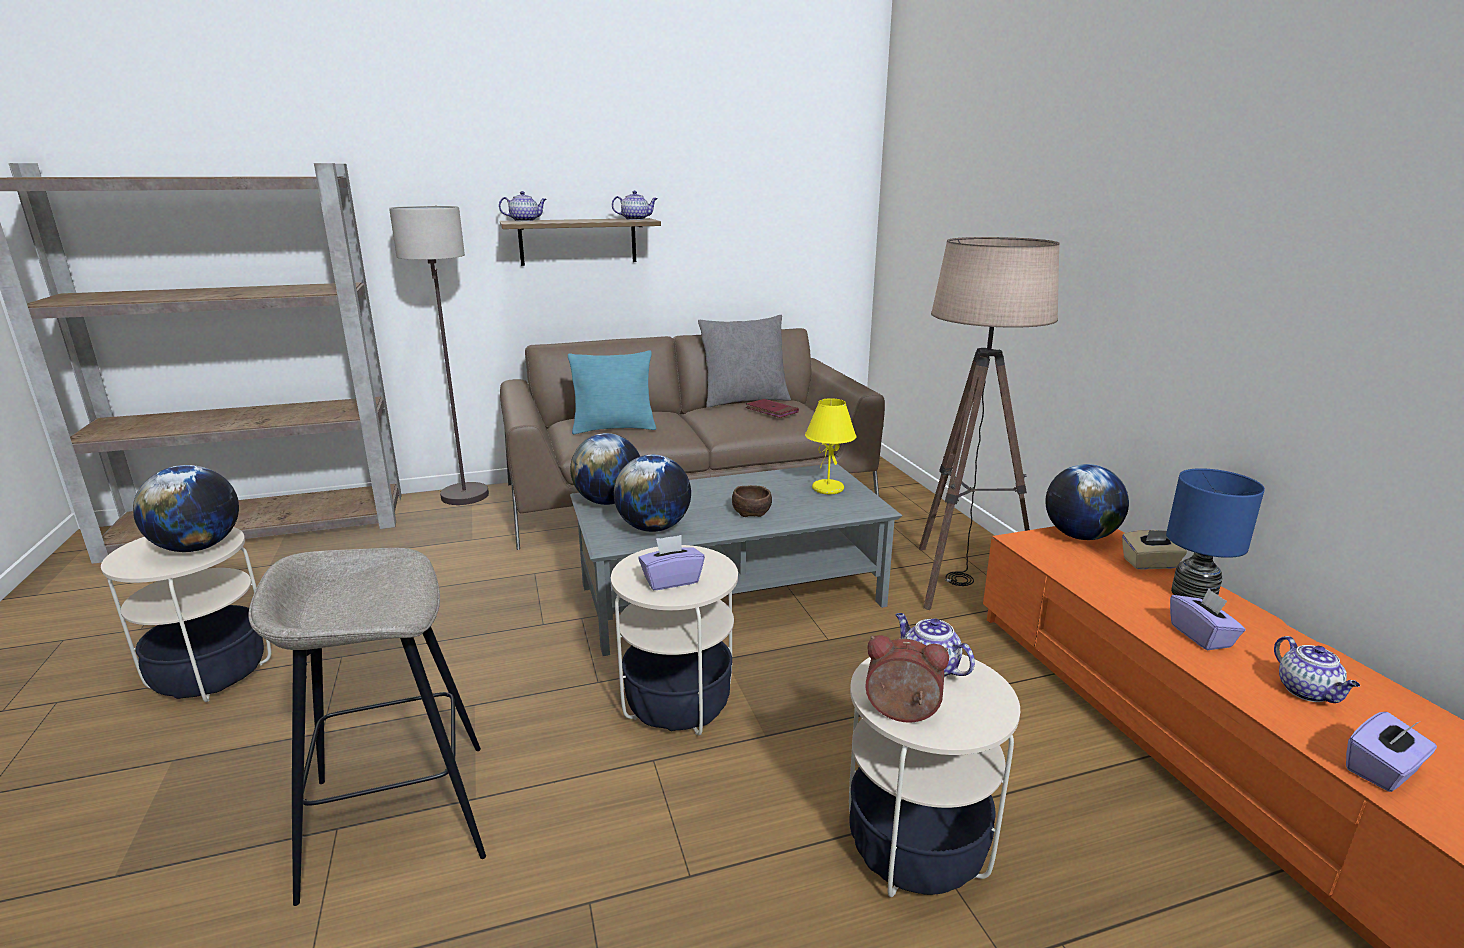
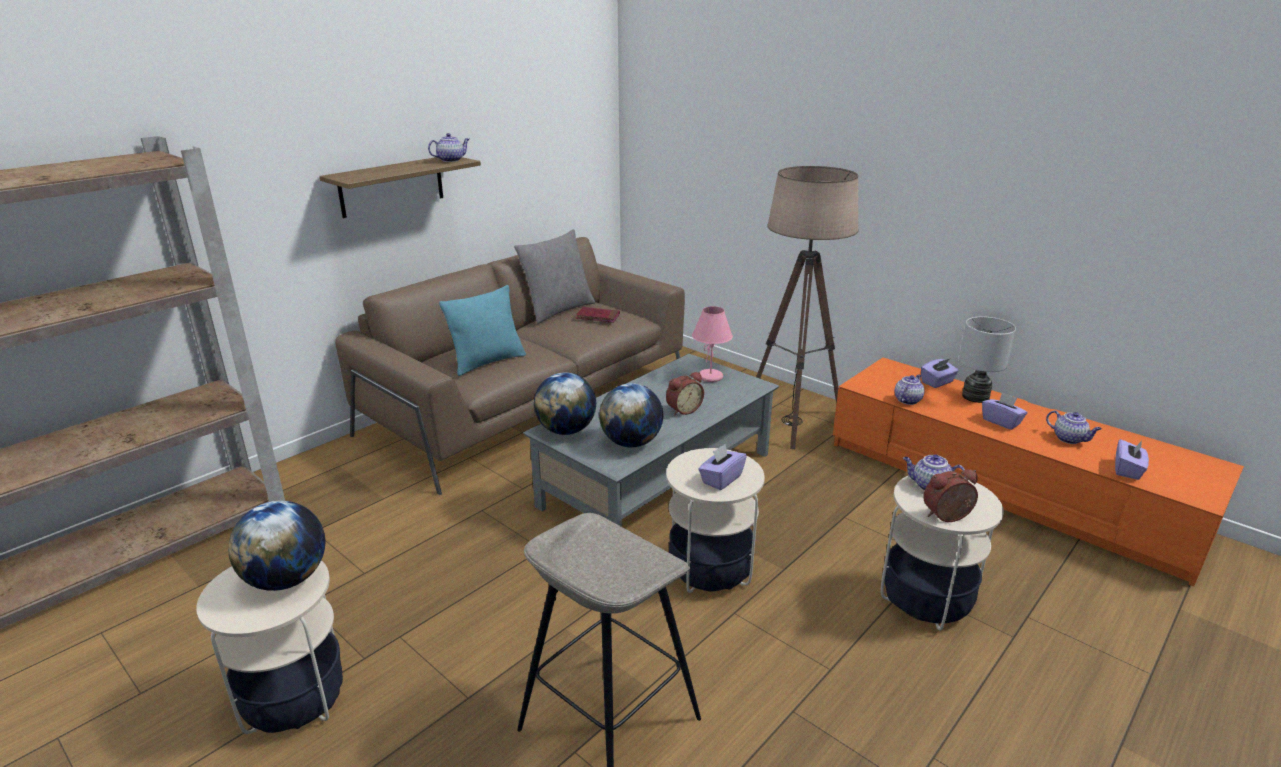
camera: 30 degrees left, 5 degrees up
(465, 501) = (327, 464): grey floor lamp -> none
(525, 221) = (351, 174): teapot -> teapot (907, 400)
(752, 511) = (683, 409): brown bowl -> alarm clock
(827, 489) = (710, 377): yellow table lamp -> pink table lamp
(1080, 536) = (885, 373): globe -> none
(1150, 564) = (937, 382): beige tissue box -> purple tissue box
(1193, 595) = (975, 397): blue table lamp -> grey table lamp

